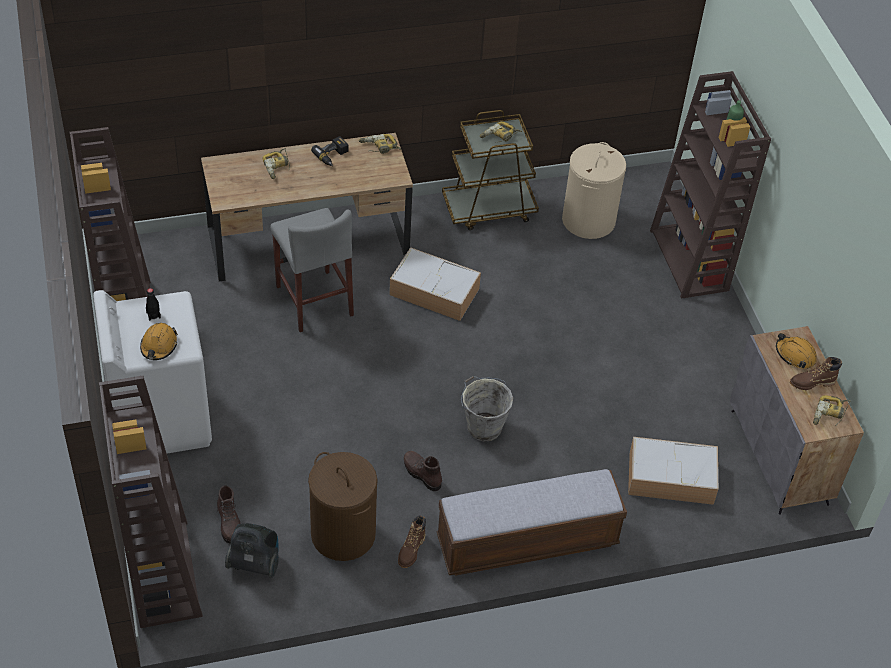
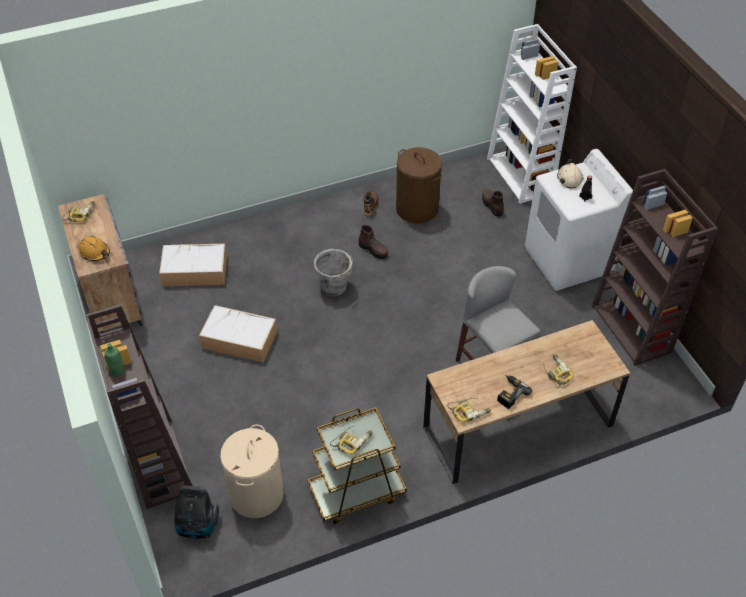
camera: 175 degrees right, 0 degrees up
(159, 346) = (569, 178): orange hard hat -> beige hard hat
(162, 572) = (520, 176): brown bookcase -> white bookcase
(254, 563) = (467, 187): vacuum cleaner -> vacuum cleaner (197, 526)
(435, 292) = (391, 393): storage box -> storage box (238, 339)
(527, 542) = (296, 219): bench -> none
(812, 383) = (87, 233): brown boot -> none

